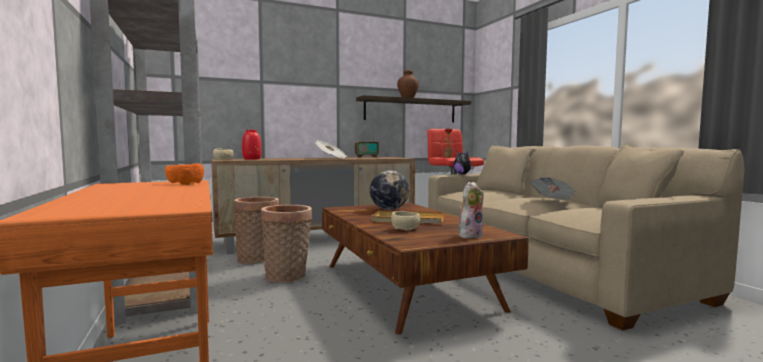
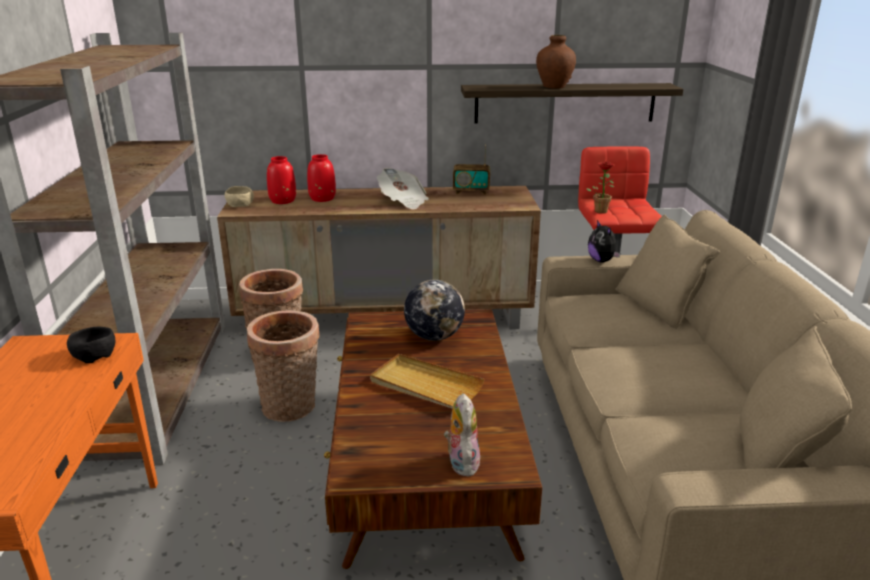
camera: 20 degrees right, 20 degrees up
(184, 183) = (93, 355): orange bowl -> black bowl
(278, 158) = (322, 198): none -> red vase
(406, 228) = (396, 418): beige bowl -> none
(470, 235) = (461, 462): plush toy -> plush toy turned 75 degrees counterclockwise
(553, 201) = (679, 383): newspaper -> none

